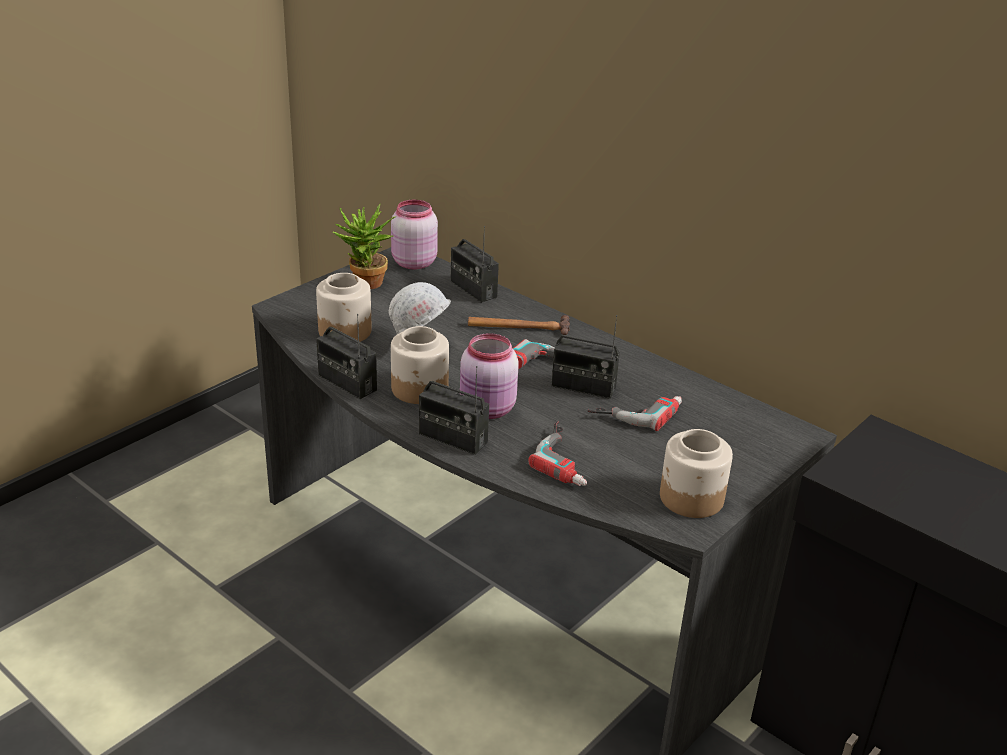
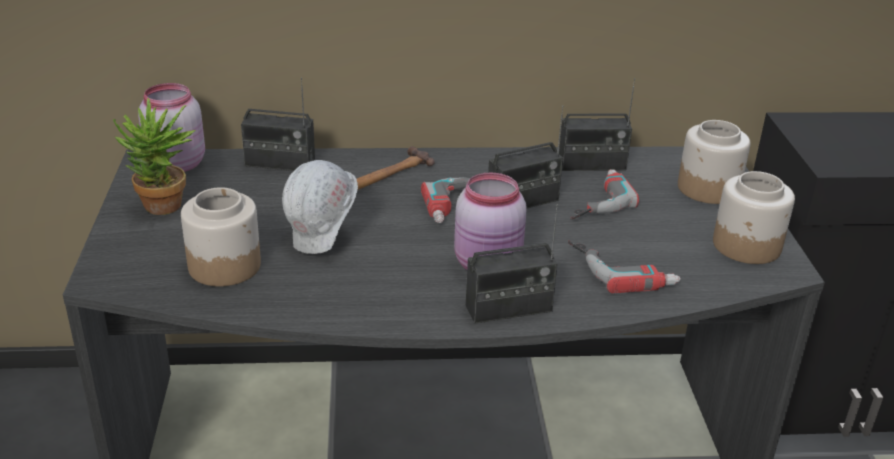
camera: 45 degrees left, 0 degrees up
(347, 383) = (320, 316): radio -> radio (592, 165)
(420, 389) = (399, 281): jar -> jar (709, 189)

